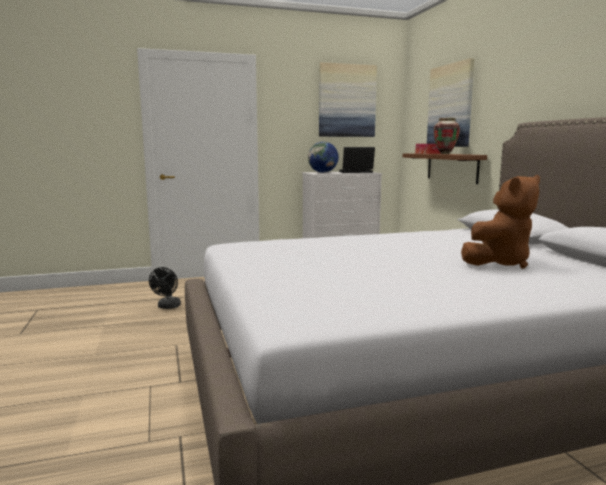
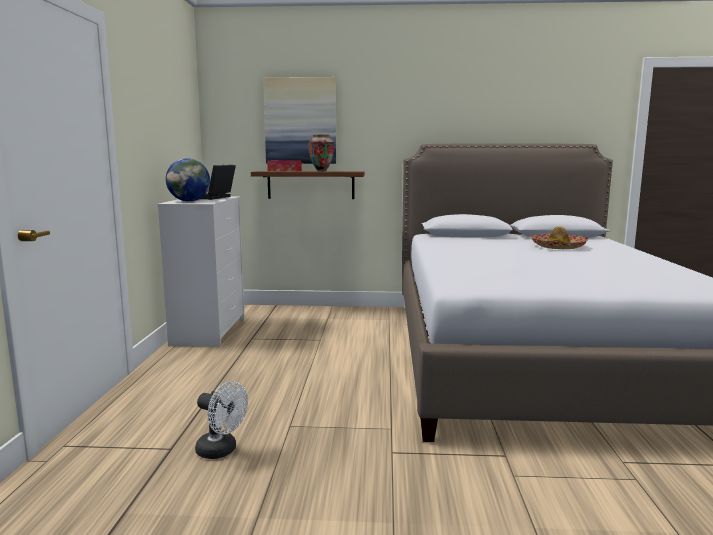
camera: 70 degrees left, 0 degrees up
(168, 307) = (221, 451): black fan -> white fan
(347, 101) = (172, 102): picture -> none
(498, 263) = (557, 247): brown plush toy -> hat

